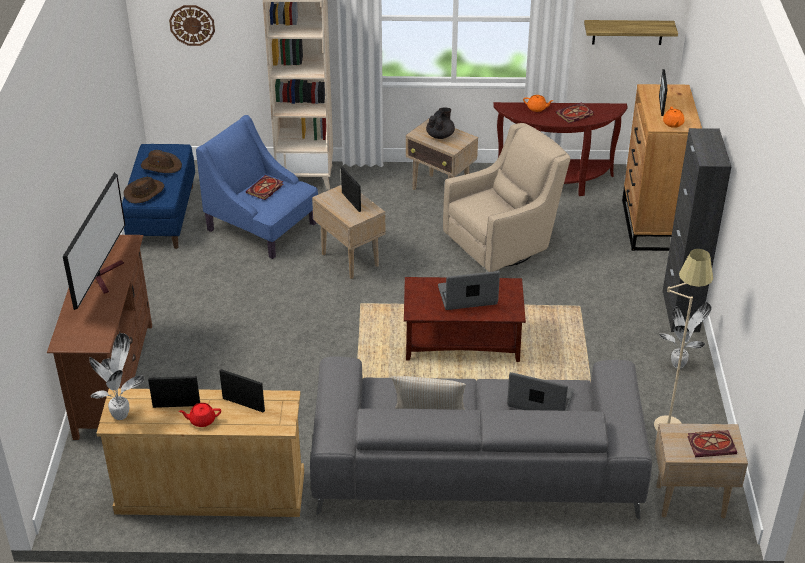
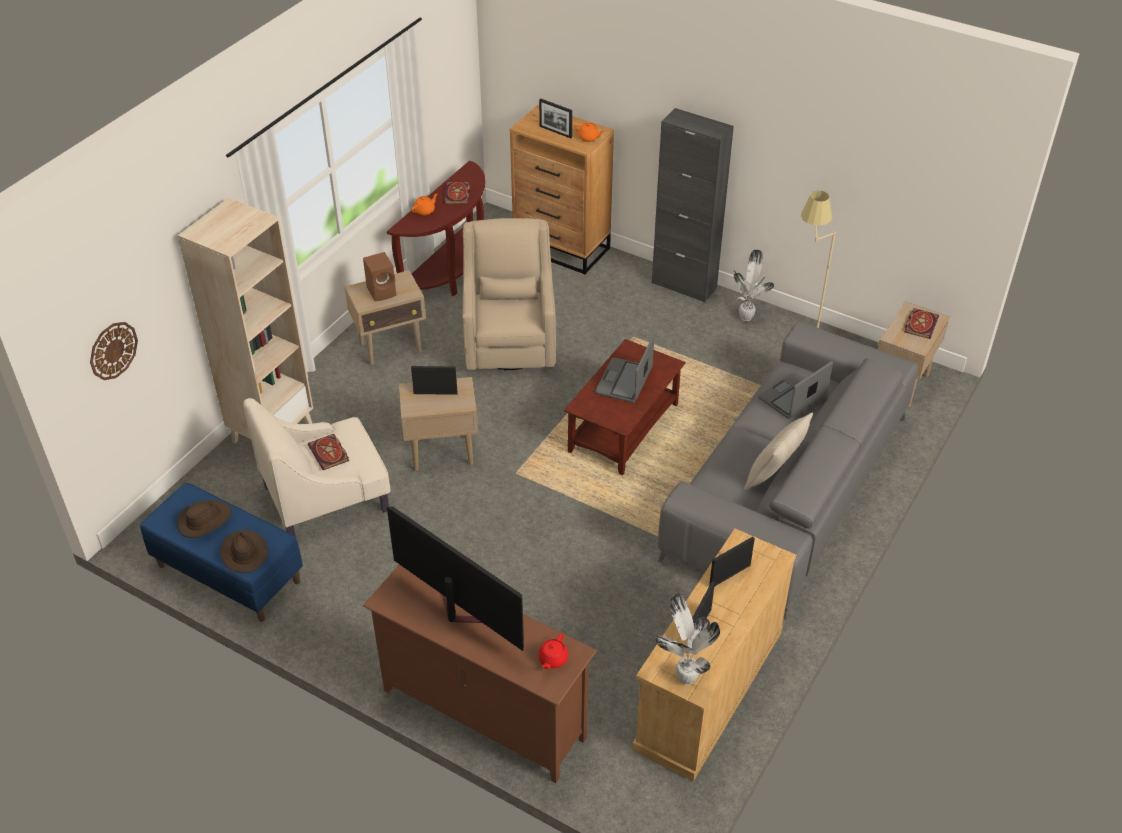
camera: 60 degrees left, 5 degrees up
(202, 420) = (734, 615): red teapot -> red teapot (552, 659)
(262, 227) = (327, 498): blue armchair -> beige armchair
(440, 135) = (382, 291): black teapot -> brown speaker
(627, 32) = (447, 92): shelf -> none

